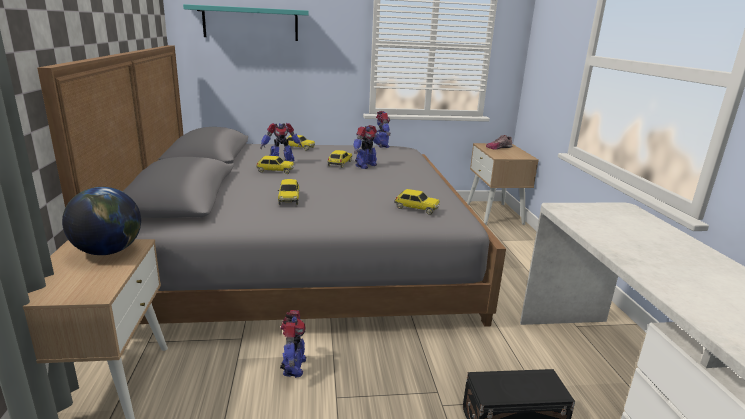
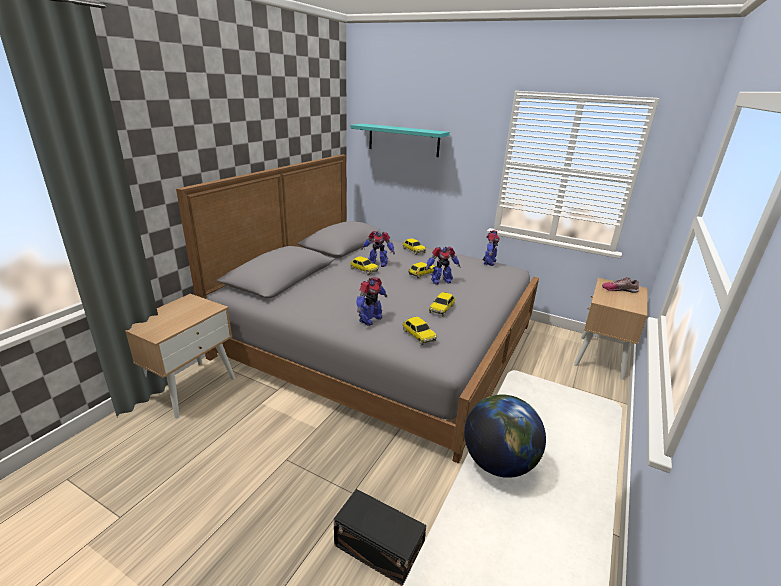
camera: 35 degrees right, 5 degrees up
(108, 251) = (196, 308): globe -> globe (498, 462)
(289, 199) = (337, 298): toy car -> toy car (442, 309)
(293, 367) = (284, 424): toy robot -> toy robot (370, 319)

